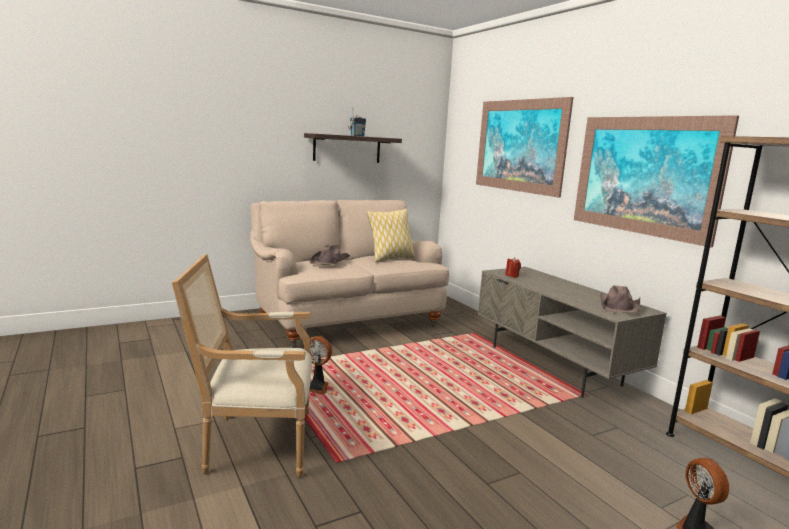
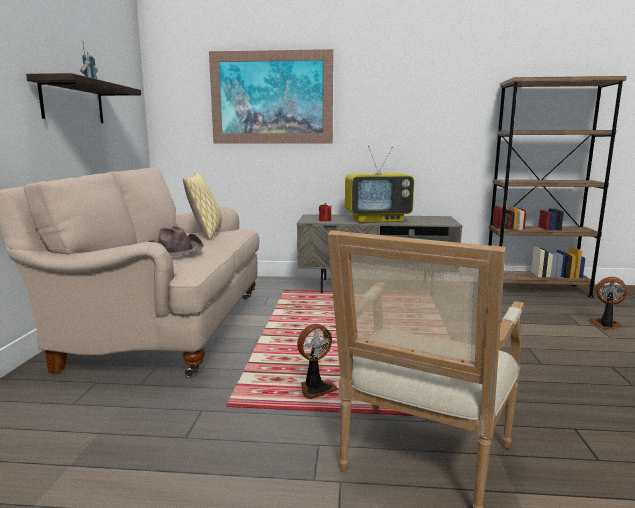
camera: 55 degrees left, 0 degrees up
(560, 289) = (377, 220): none -> television
(619, 306) = (430, 219): brown hat -> none
(644, 175) = (415, 115): picture -> none

